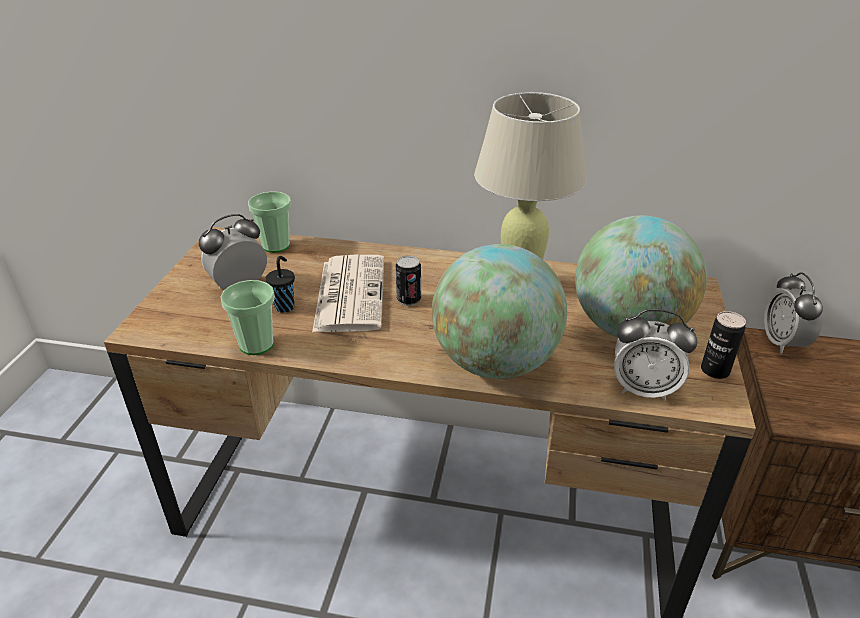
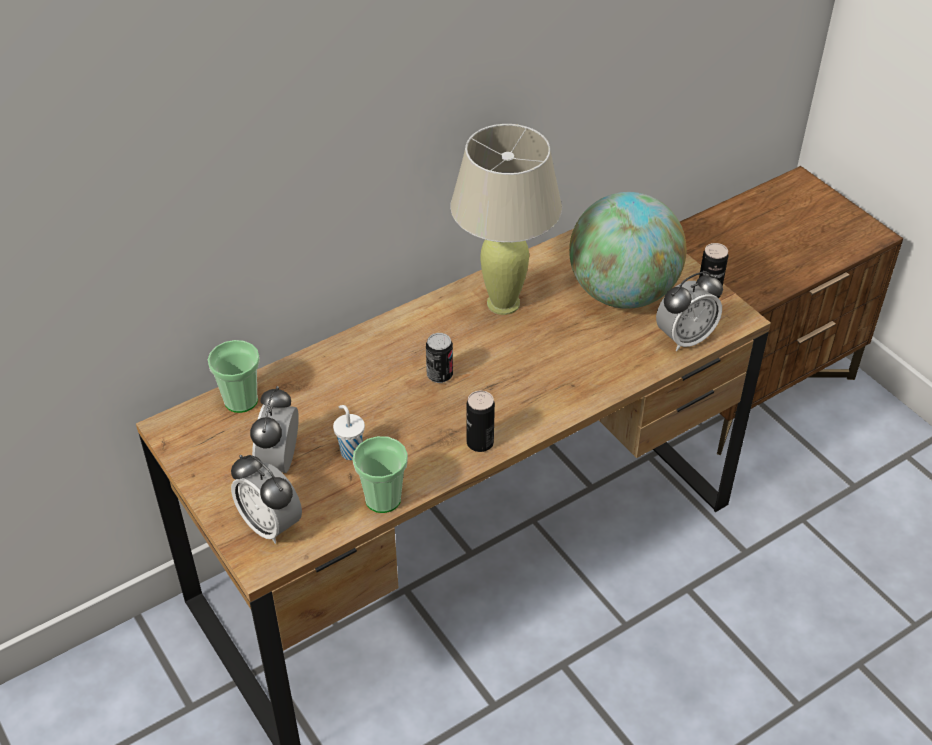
camera: 45 degrees left, 10 degrees up
(285, 306) = (350, 451): black cup -> white cup
(349, 293) = (384, 402): newspaper -> none
(369, 354) = (480, 442): none -> can
(495, 362) = (573, 385): globe -> none
(782, 343) = (690, 232): alarm clock -> alarm clock (270, 525)

